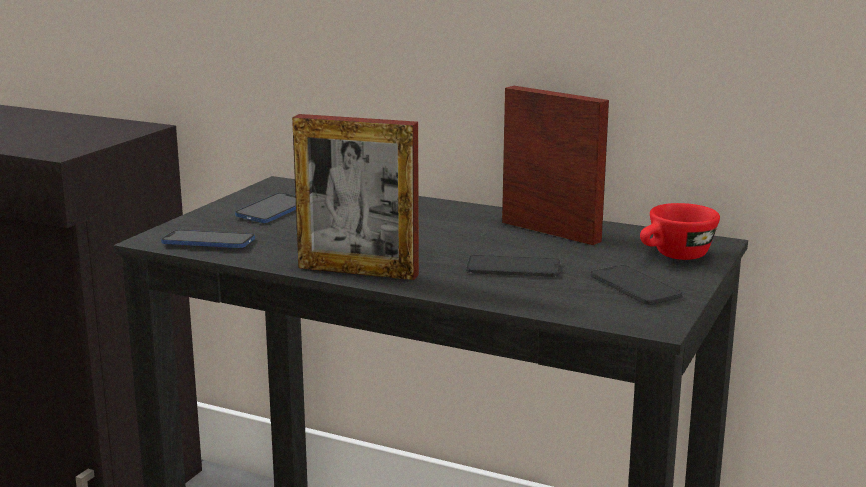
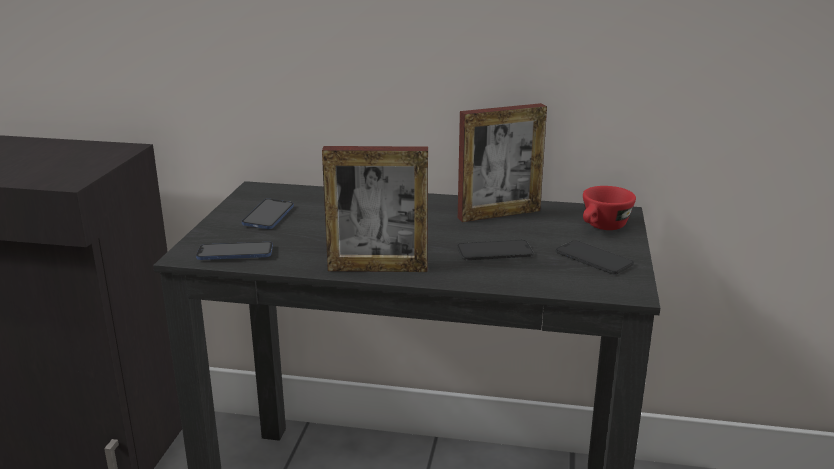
camera: 15 degrees left, 5 degrees up
(550, 231) = (499, 214): picture frame -> picture frame turned 135 degrees clockwise

